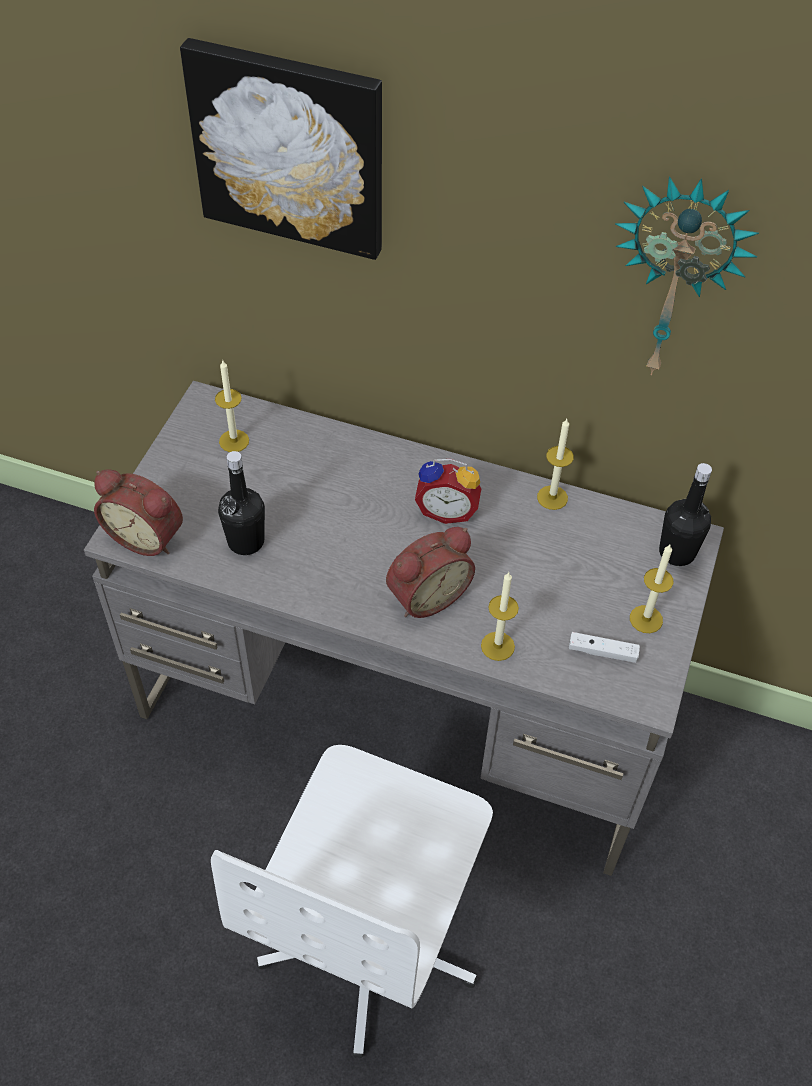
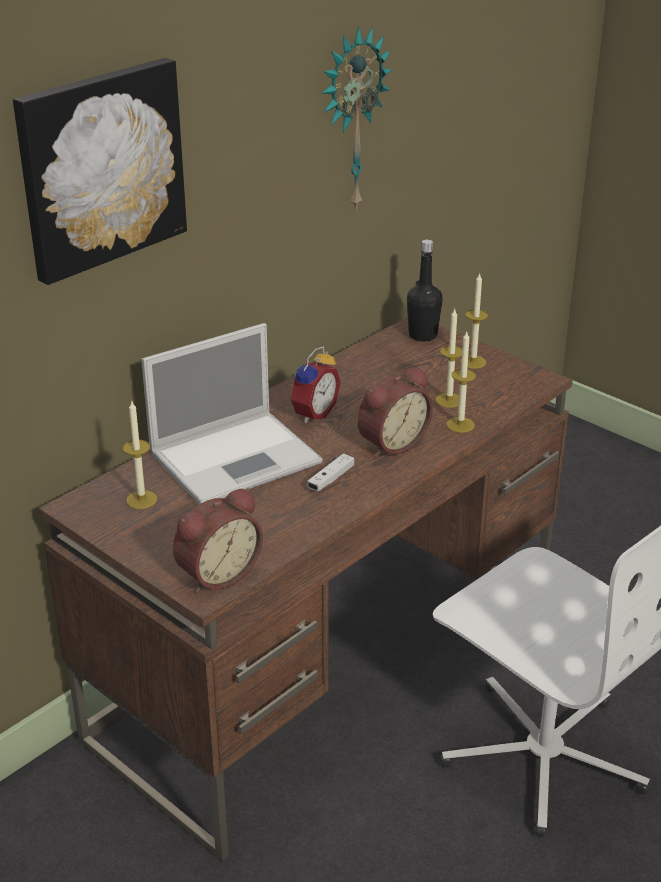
camera: 65 degrees left, 20 degrees down
(246, 541) = (268, 518): black bottle -> none
(336, 481) = (238, 457): none -> laptop
(404, 707) = (329, 664): grey desk -> brown desk
(426, 594) = (391, 443): alarm clock -> alarm clock turned 60 degrees clockwise
(552, 497) = (335, 367): candle -> candle (449, 400)
(602, 652) = (491, 385): white game controller -> white game controller (331, 479)

